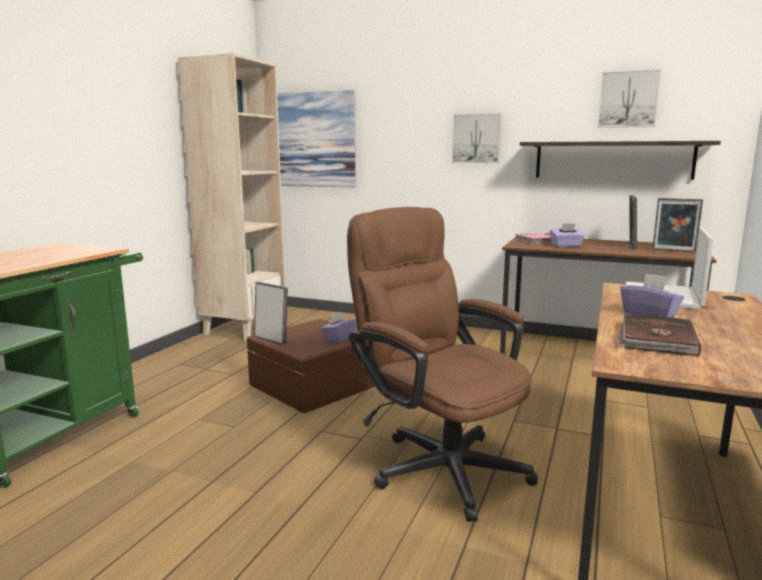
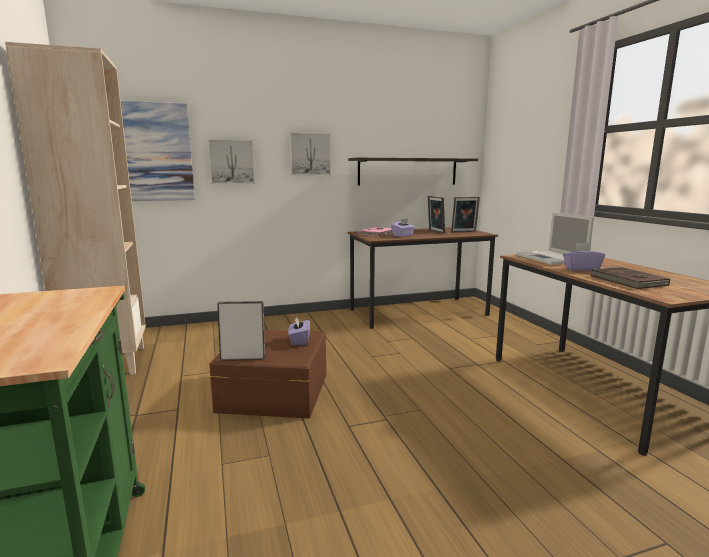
camera: 40 degrees left, 0 degrees up
(438, 464) = (461, 414): brown office chair -> none
(628, 99) = (415, 128): picture -> picture (231, 162)

